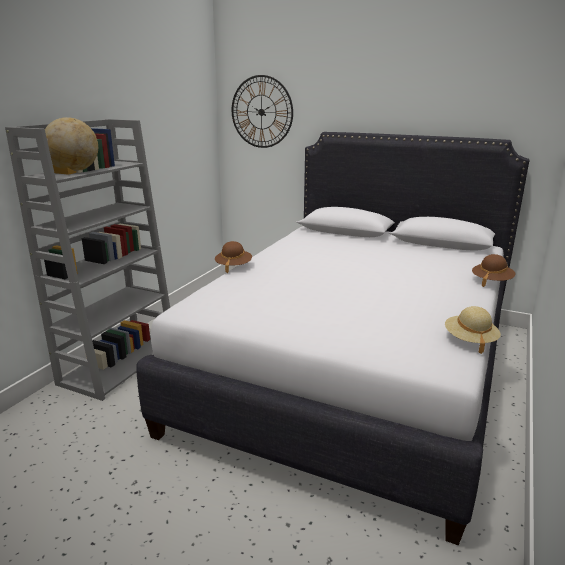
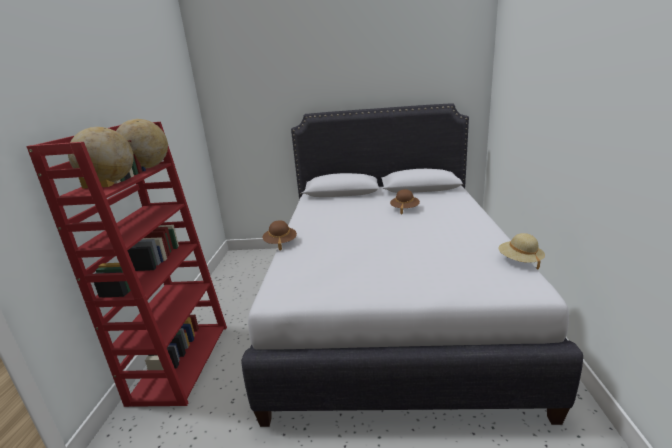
camera: 20 degrees left, 0 degrees up
(119, 164) = (147, 167): none -> globe
(120, 363) = (181, 361): grey bookcase -> red bookcase
(261, 112) = (244, 103): wall clock -> none
(491, 281) = (483, 210): brown hat -> brown hat (404, 209)

